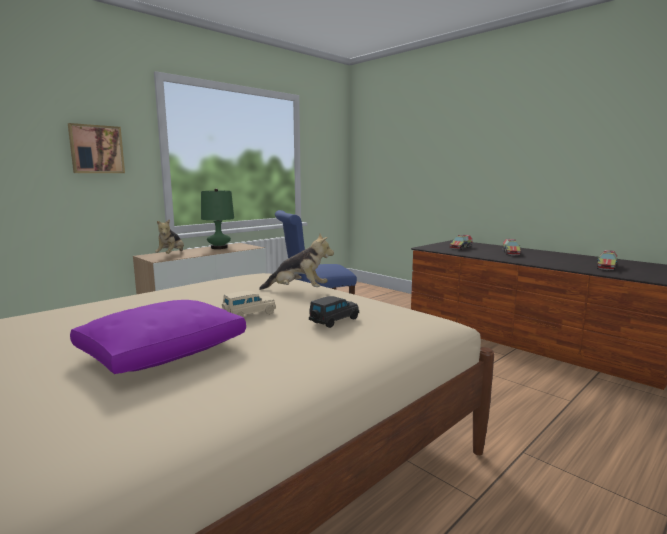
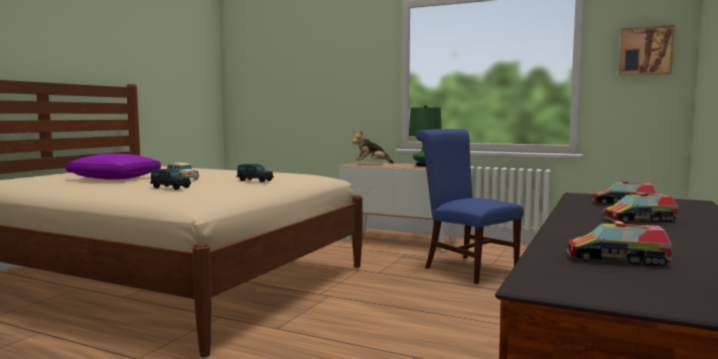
camera: 70 degrees right, 5 degrees down
(96, 149) = (353, 74): picture -> picture (645, 51)
(298, 291) = (254, 180): plush toy -> black toy car

